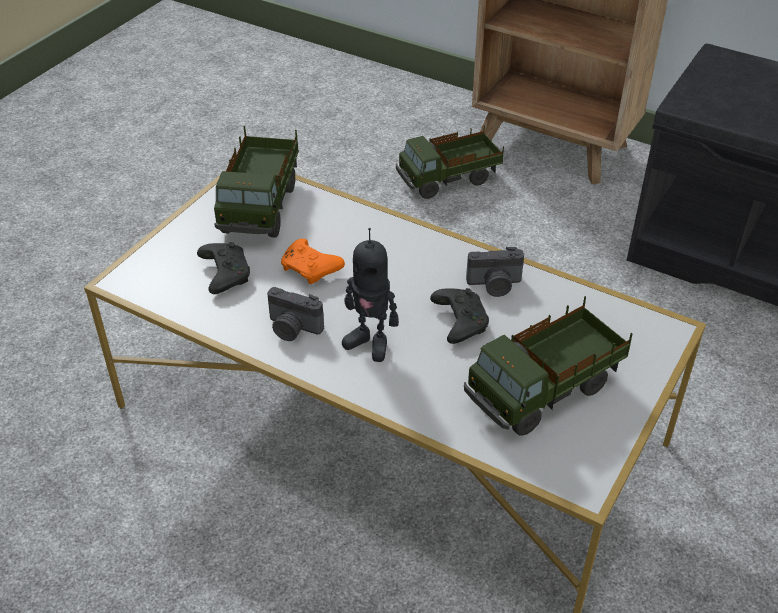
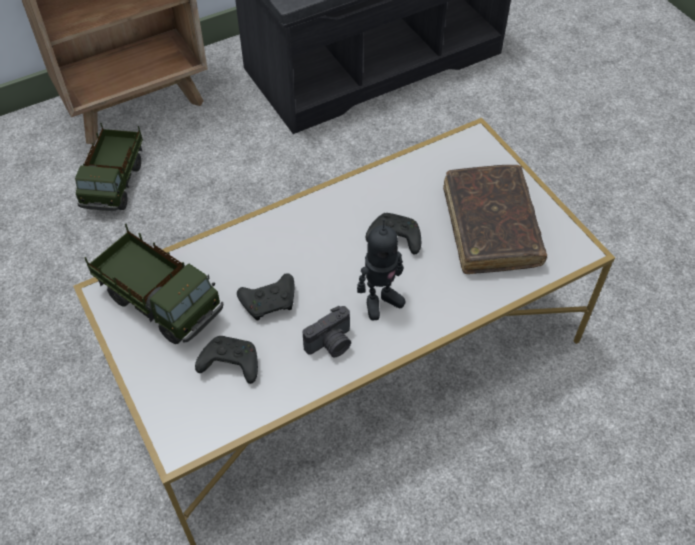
camera: 60 degrees left, 10 degrees up
(311, 270) = (270, 302): orange game controller -> black game controller
(494, 285) = (371, 200): camera -> none
(544, 391) = (491, 227): toy truck -> brown book

